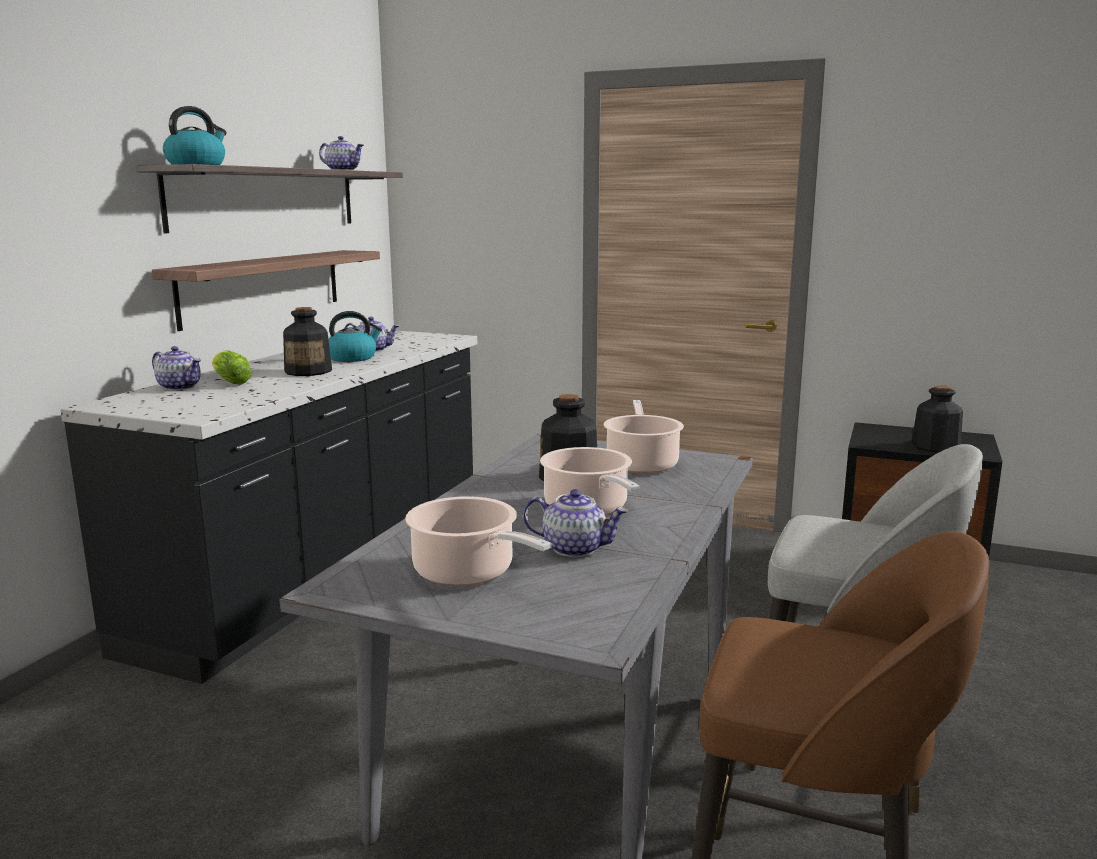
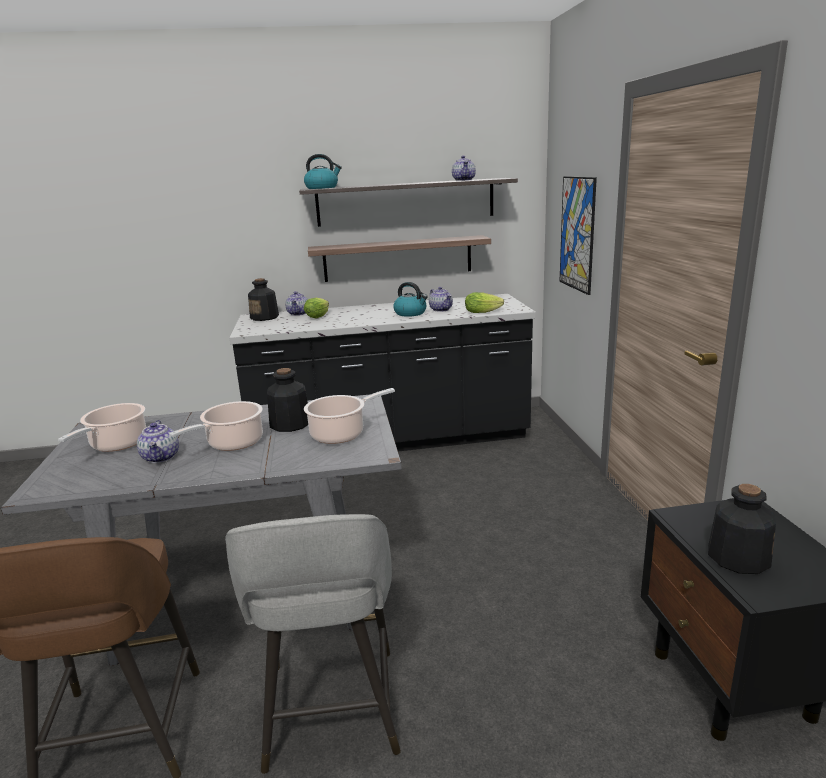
camera: 60 degrees right, 5 degrees up
(308, 371) = (363, 317): bottle -> bottle (265, 317)
(430, 343) = (484, 312): none -> lettuce
(489, 240) = (577, 234): none -> picture

